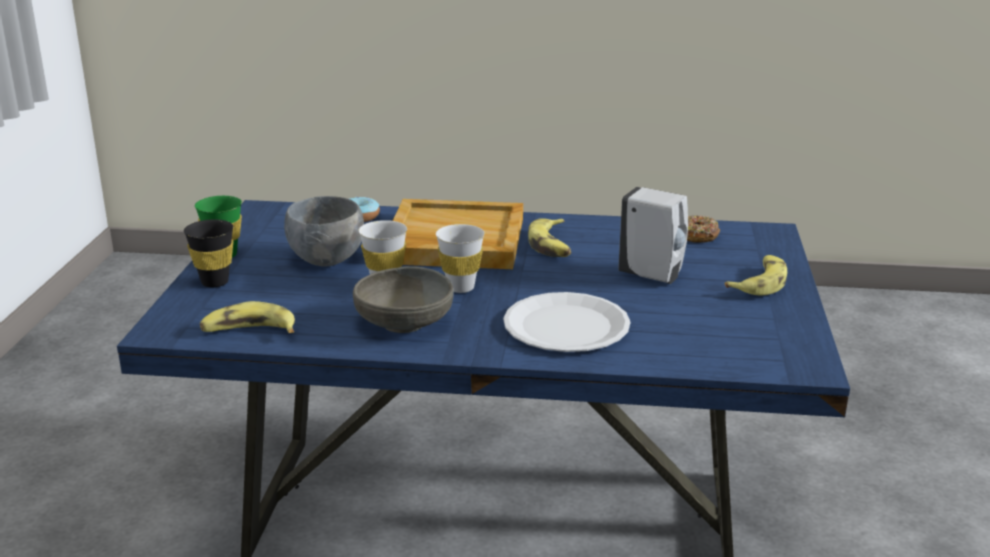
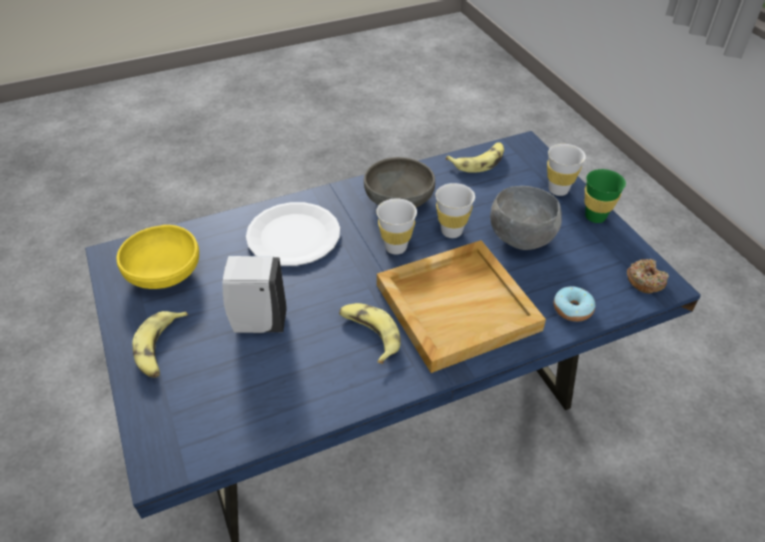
camera: 150 degrees right, 20 degrees up
(215, 282) = (558, 190): black cup -> white cup
(698, 236) = (239, 416): donut -> donut (645, 281)
(742, 334) = (164, 273): none -> yellow bowl

